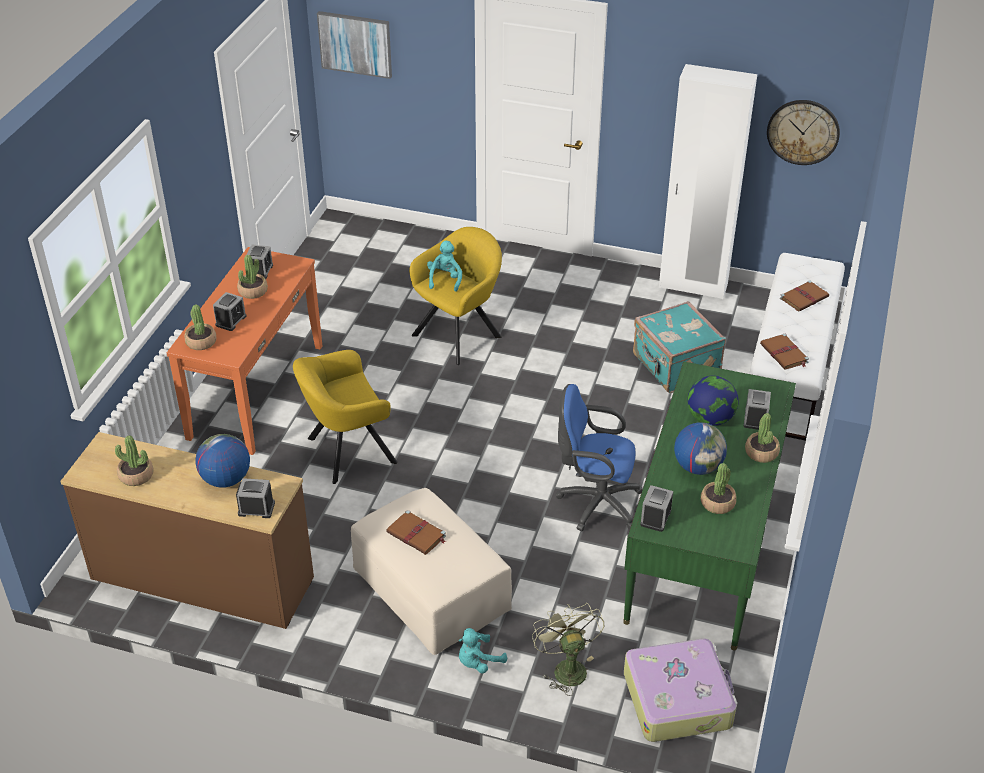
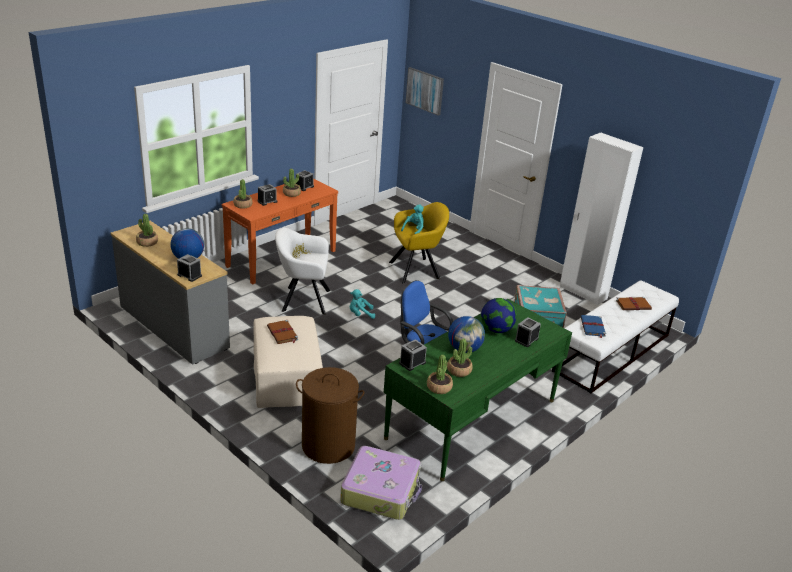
camera: 25 degrees right, 10 degrees down
(202, 579) = (173, 327): brown dresser -> grey dresser
(346, 451) = (302, 300): yellow armchair -> white armchair
(478, 662) = (280, 422): turquoise plush toy -> turquoise plush toy (360, 314)
(566, 667) = (328, 446): green fan -> brown laundry basket
(761, 452) = (513, 357): potted plant -> potted plant (439, 387)
(784, 354) = (592, 327): brown book -> blue book
(803, 132) = (669, 196): wall clock -> none

